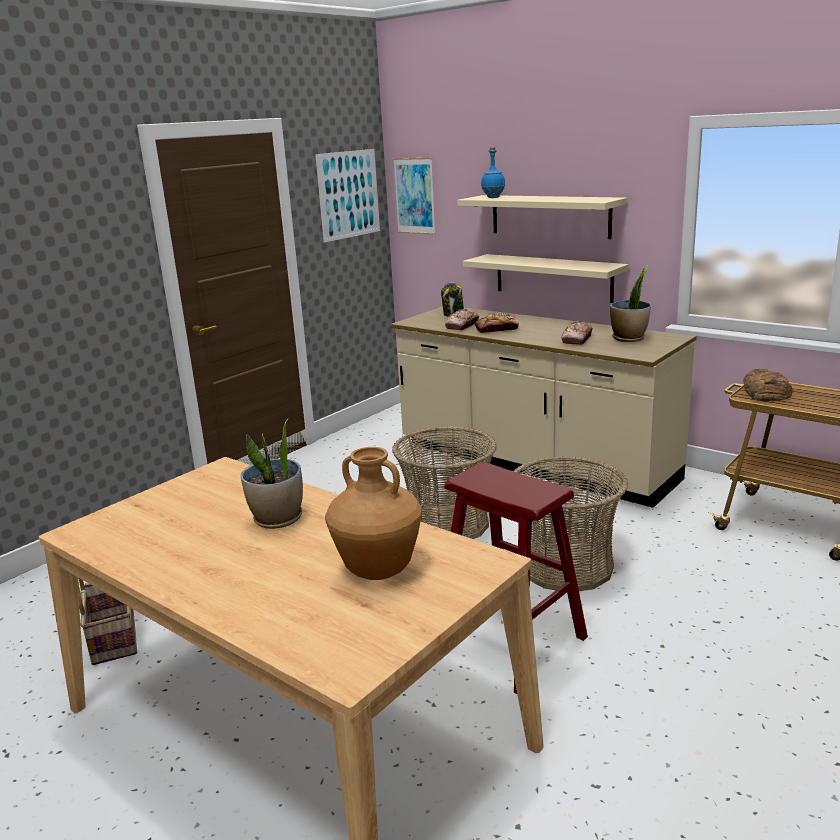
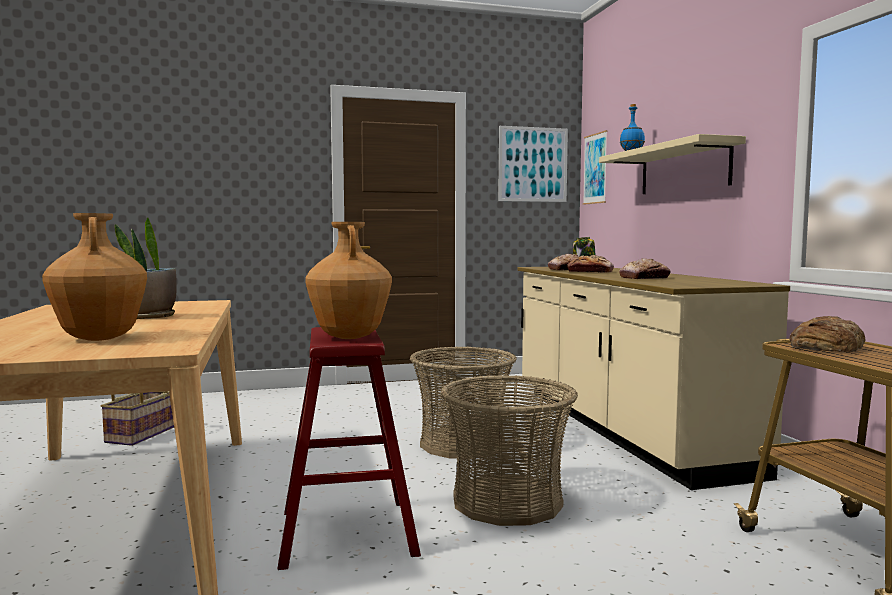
camera: 35 degrees right, 15 degrees down
(523, 487) = (349, 337): none -> brown vase
(553, 277) = (684, 234): beige shelf -> none
(629, 338) = (701, 281): potted plant -> none

